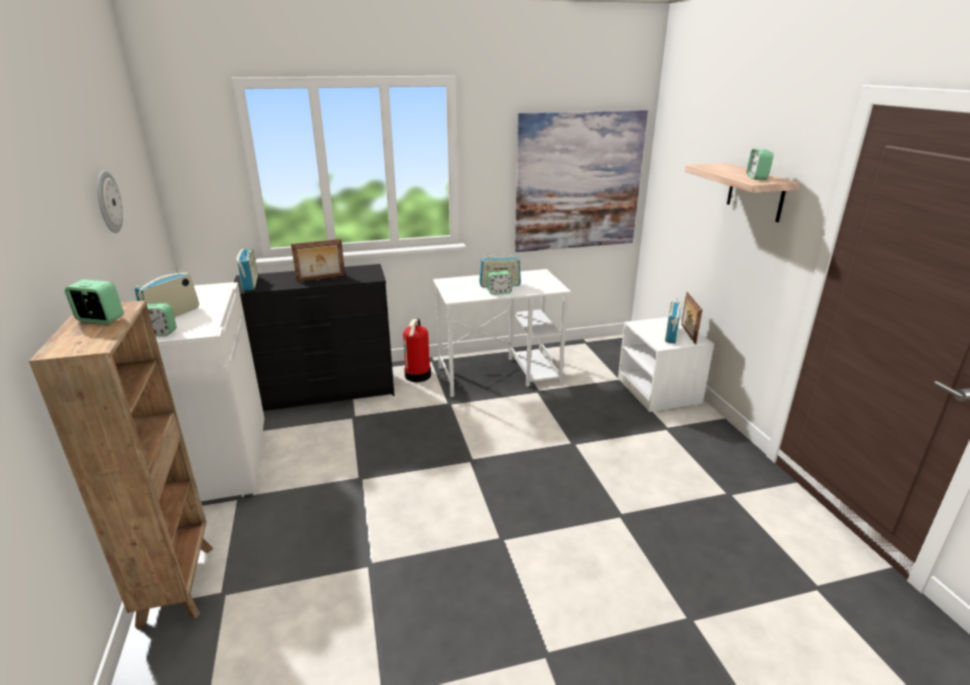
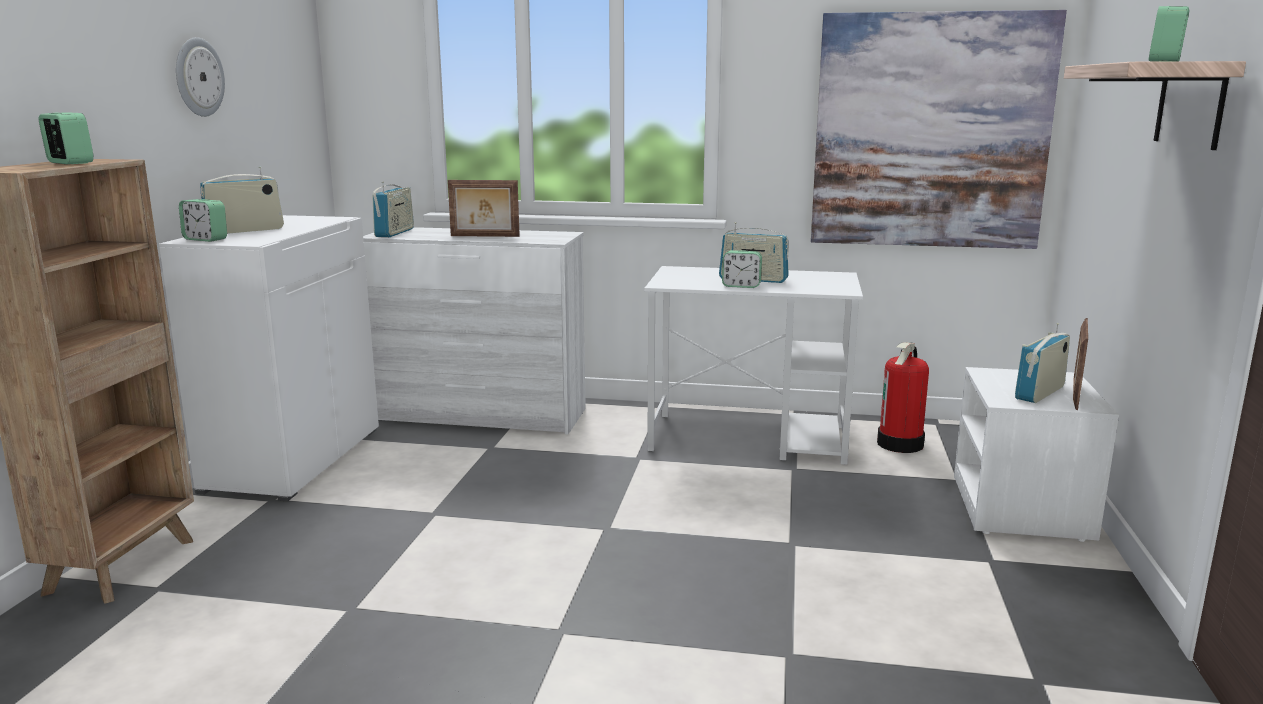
camera: 25 degrees right, 10 degrees down
(326, 393) = (480, 416): black dresser -> white dresser
(418, 375) = (624, 419): fire extinguisher -> fire extinguisher (901, 444)

